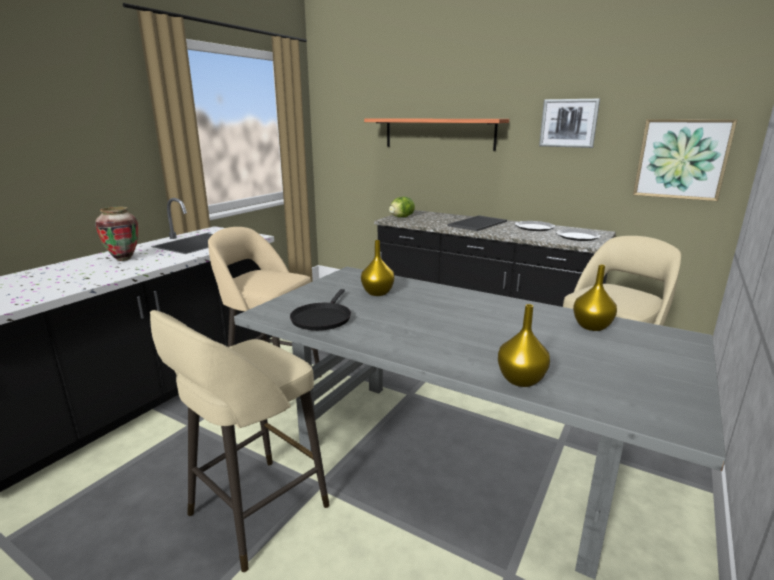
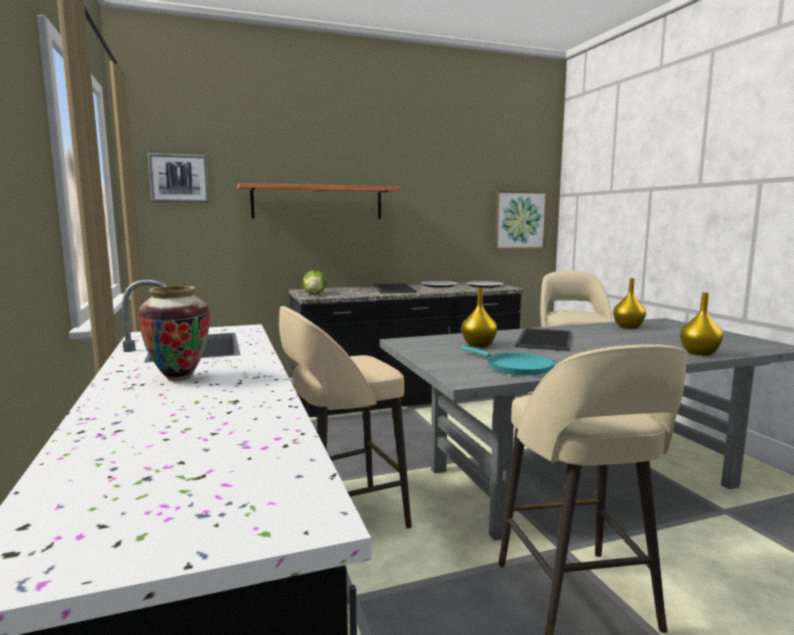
camera: 50 degrees left, 10 degrees down
(322, 318) = (515, 367): black frying pan -> turquoise frying pan
(444, 306) = (543, 339): none -> tray
(568, 123) = (441, 193): picture -> picture (179, 178)

